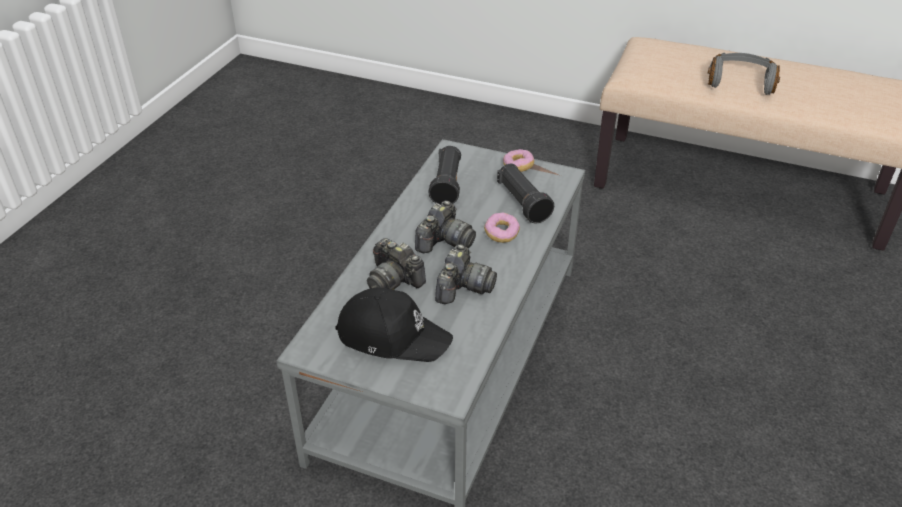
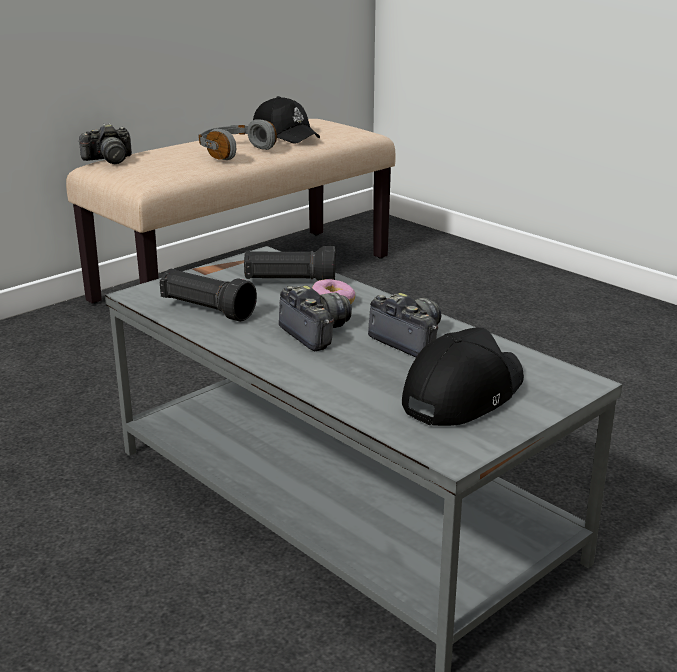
camera: 65 degrees left, 15 degrees down
(394, 280) = (359, 374): camera -> camera (109, 160)
(518, 166) = (220, 270): donut -> none
(825, 88) = (285, 135): none -> black cap

